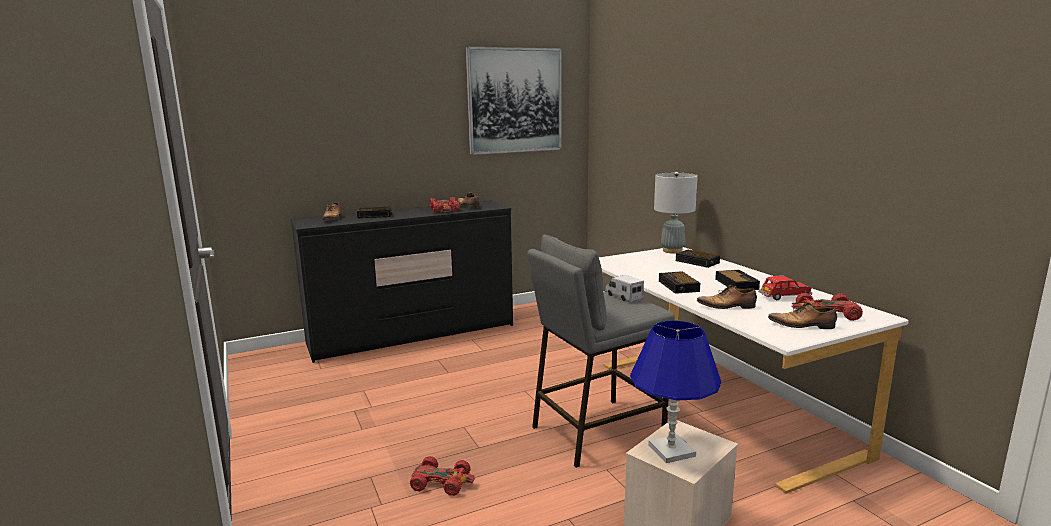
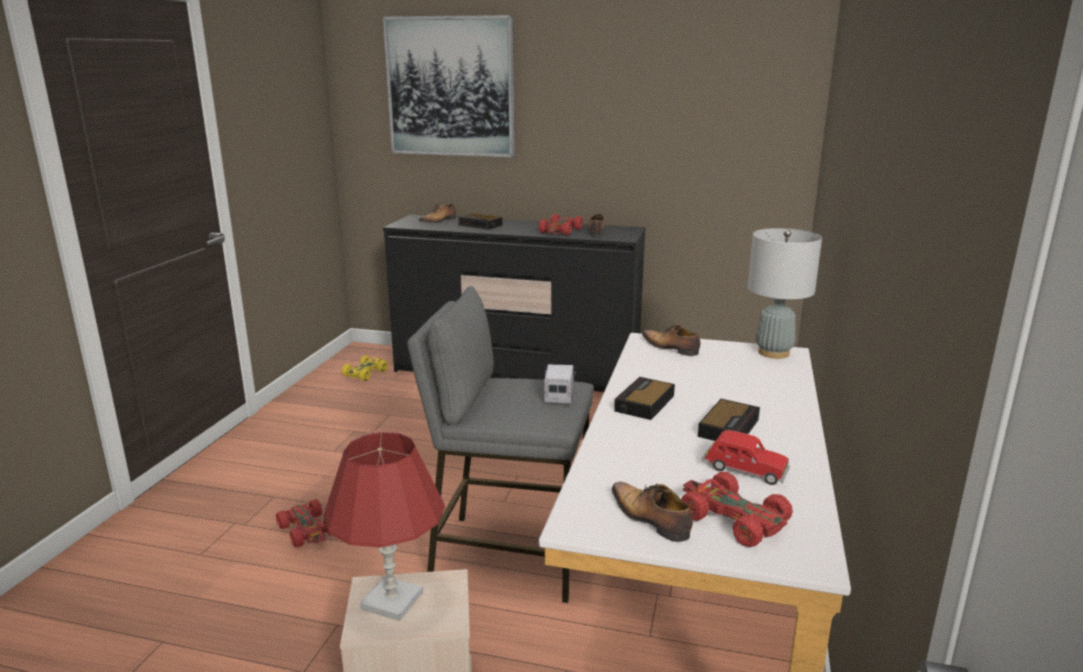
camera: 40 degrees right, 5 degrees up
(286, 371) = (365, 373): none -> yellow toy car
(514, 100) = (697, 93): picture -> picture (450, 87)
(671, 450) = (392, 600): blue table lamp -> red table lamp
(698, 262) = (765, 379): alarm clock -> none
(727, 306) = (627, 452): shoe -> shoe (670, 348)

